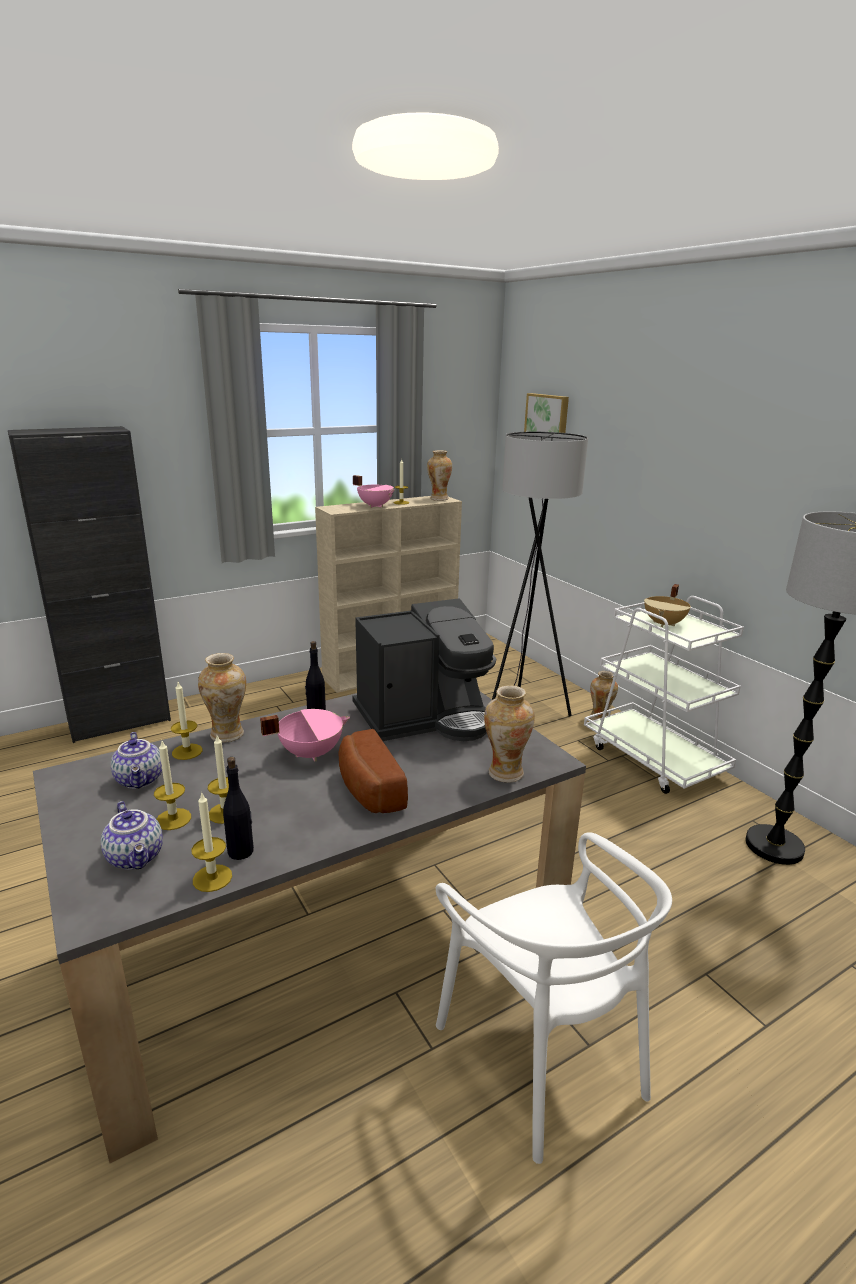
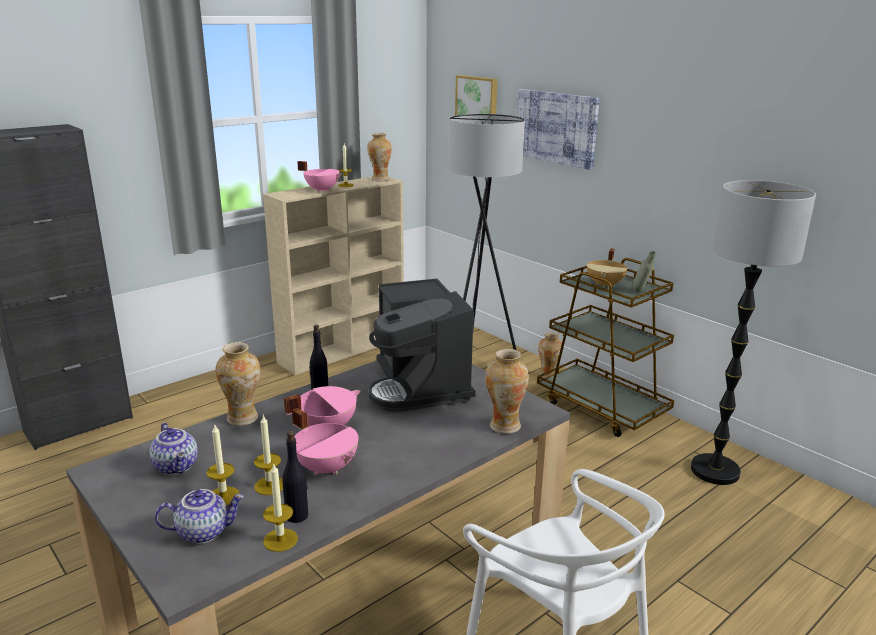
camera: 10 degrees left, 0 degrees up
(137, 857) = (204, 531): teapot -> teapot turned 60 degrees counterclockwise
(187, 751) = (210, 437): candle -> none
(294, 799) = (327, 467): none -> pink cooking pot
(367, 789) = (390, 452): bread -> none
(425, 717) = (420, 386): coffee machine -> coffee machine turned 105 degrees clockwise
(626, 449) = (556, 127): none -> picture
(653, 758) = (602, 407): white cart -> brown cart
(704, 635) = (641, 292): none -> grey bottle

